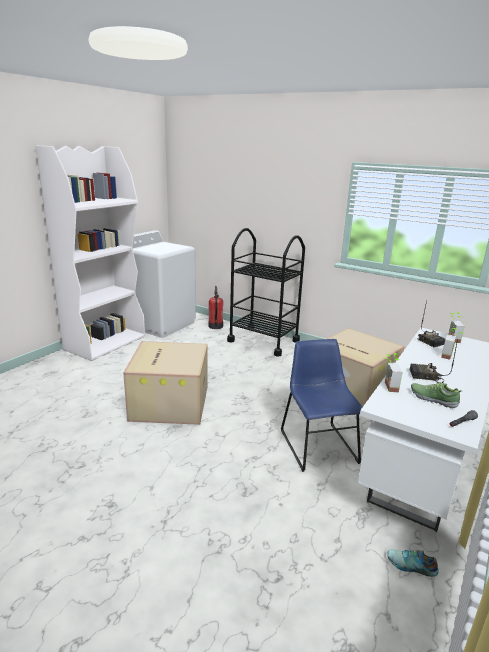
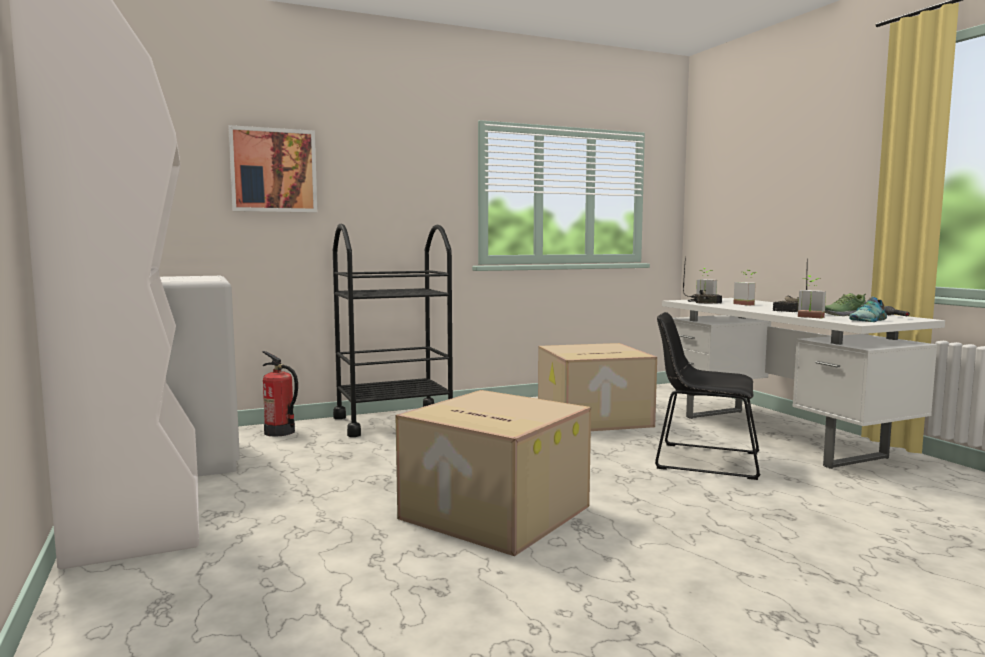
camera: 55 degrees left, 15 degrees down
(233, 192) = (273, 170): none -> picture
(317, 444) = (702, 460): blue chair -> black chair
(411, 566) = (941, 479): shoe -> shoe (869, 320)

